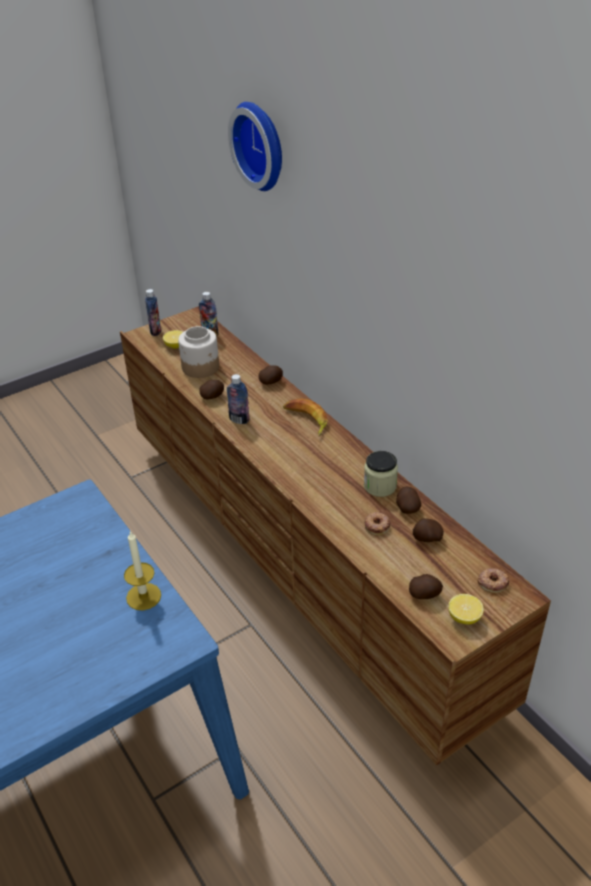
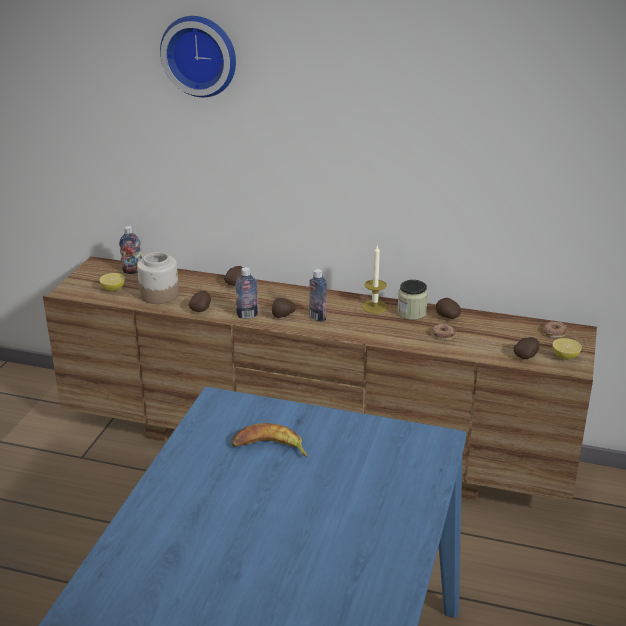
camera: 40 degrees left, 10 degrees down
(143, 596) = (369, 431): candle -> candle (374, 307)
(155, 331) = (76, 285): bottle -> bottle (317, 317)
(306, 420) = (300, 296): banana -> banana (270, 448)
(427, 538) = (484, 327): potato -> potato (282, 315)

